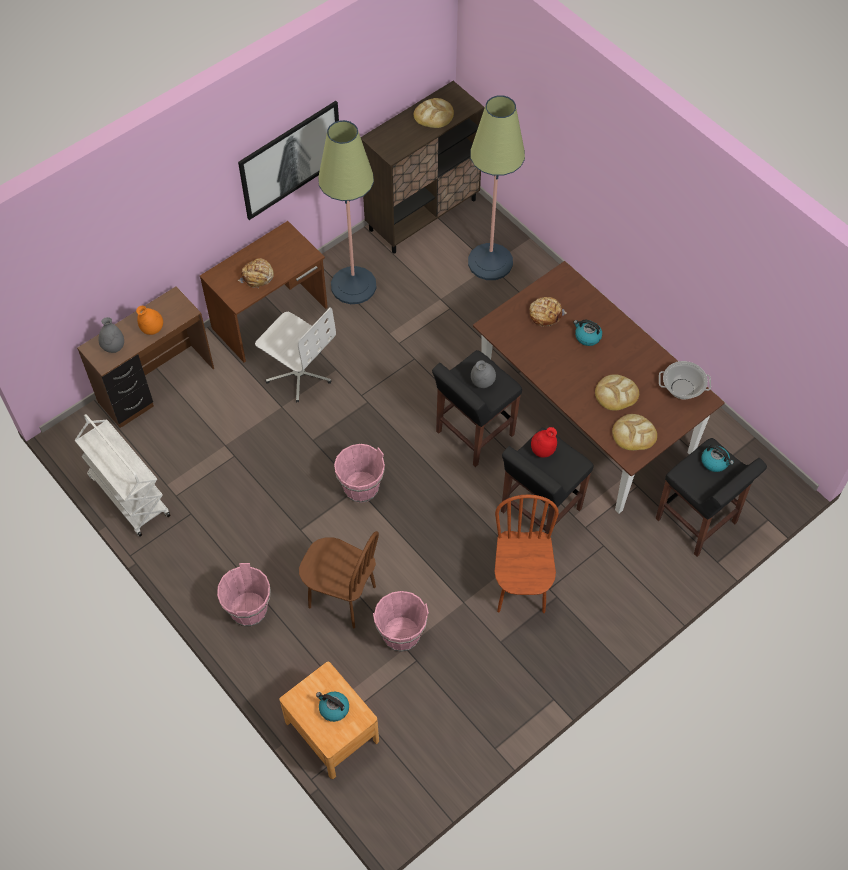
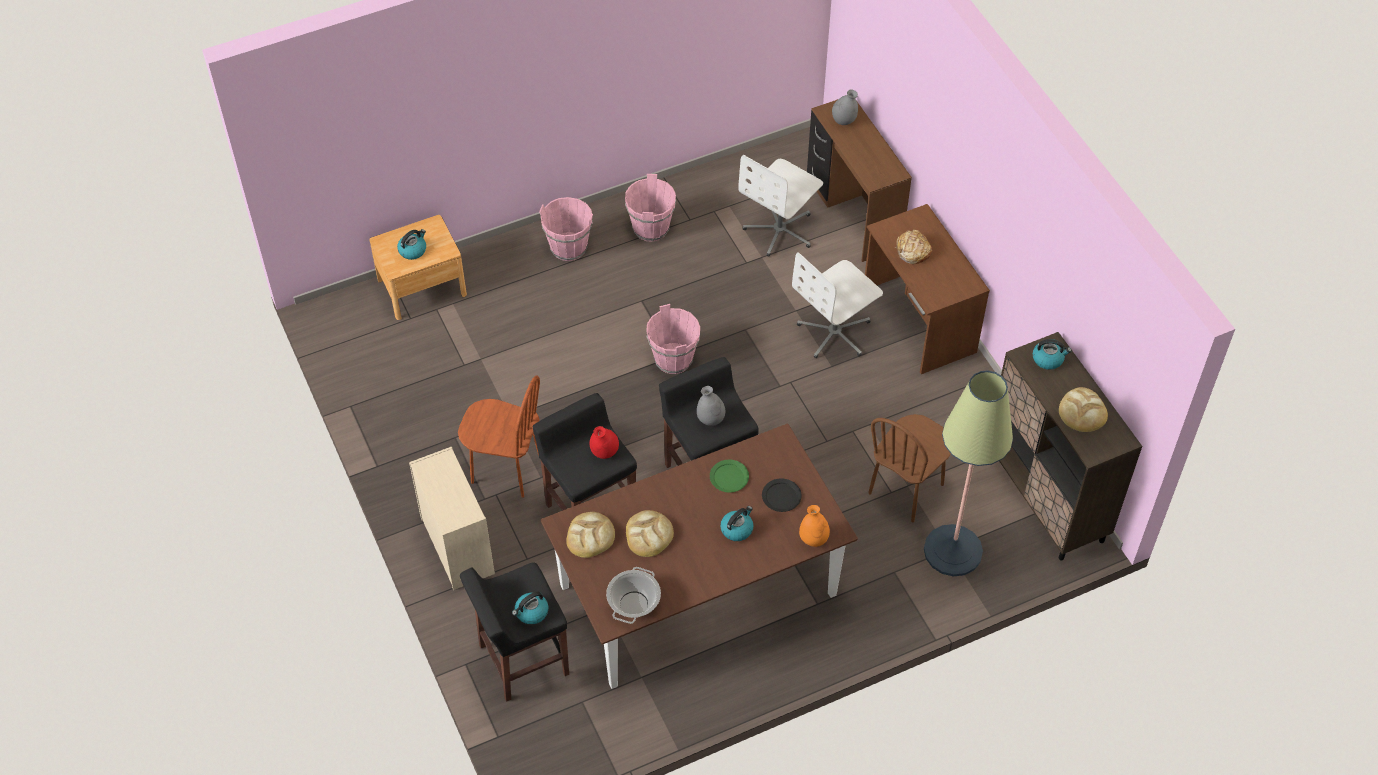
camera: 105 degrees right, 5 degrees down
(128, 495) = (726, 176): white cart -> none
(152, 329) = (858, 151): orange vase -> orange vase (813, 539)
(189, 437) = (780, 230): none -> white office chair
(290, 159) = (1013, 240): picture -> none
(342, 597) = (554, 319): brown chair -> brown chair (906, 489)
(353, 286) = (947, 404): floor lamp -> none
(389, 140) = (1048, 359): none -> kettle
(401, 634) = (496, 358): pink bucket -> pink bucket (651, 228)
(540, 352) = (729, 477): none -> green plate
(545, 314) = (781, 496): bread -> black plate
(610, 604) = (456, 545): none -> beige dresser

